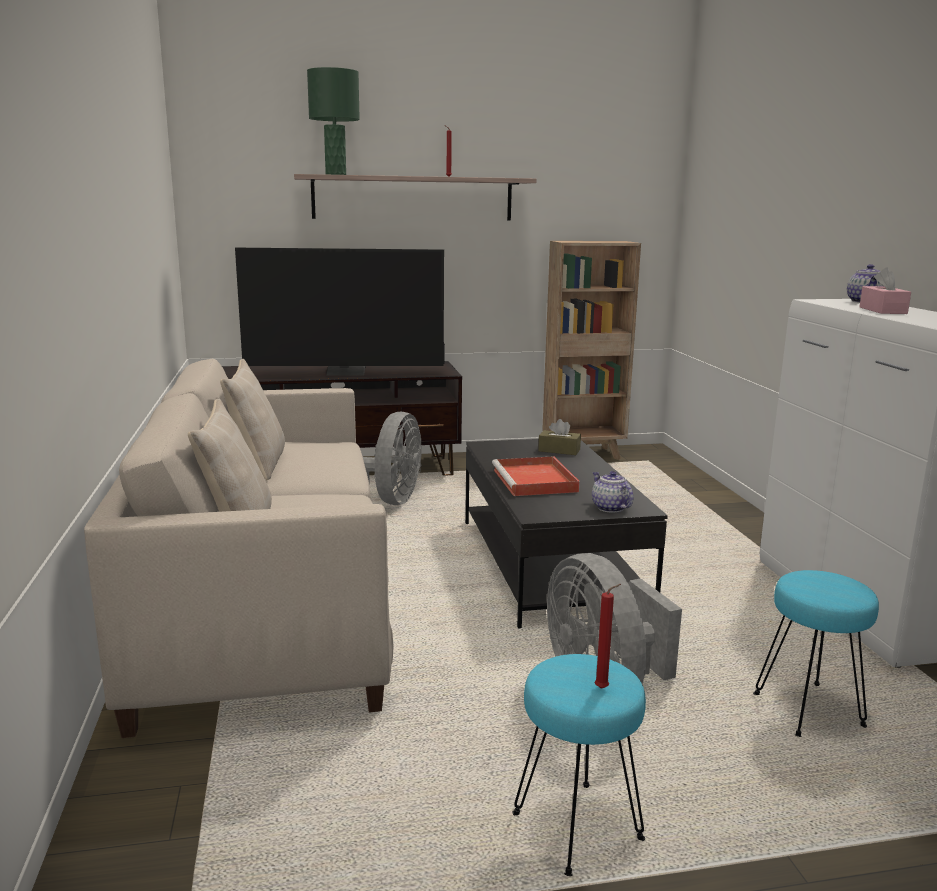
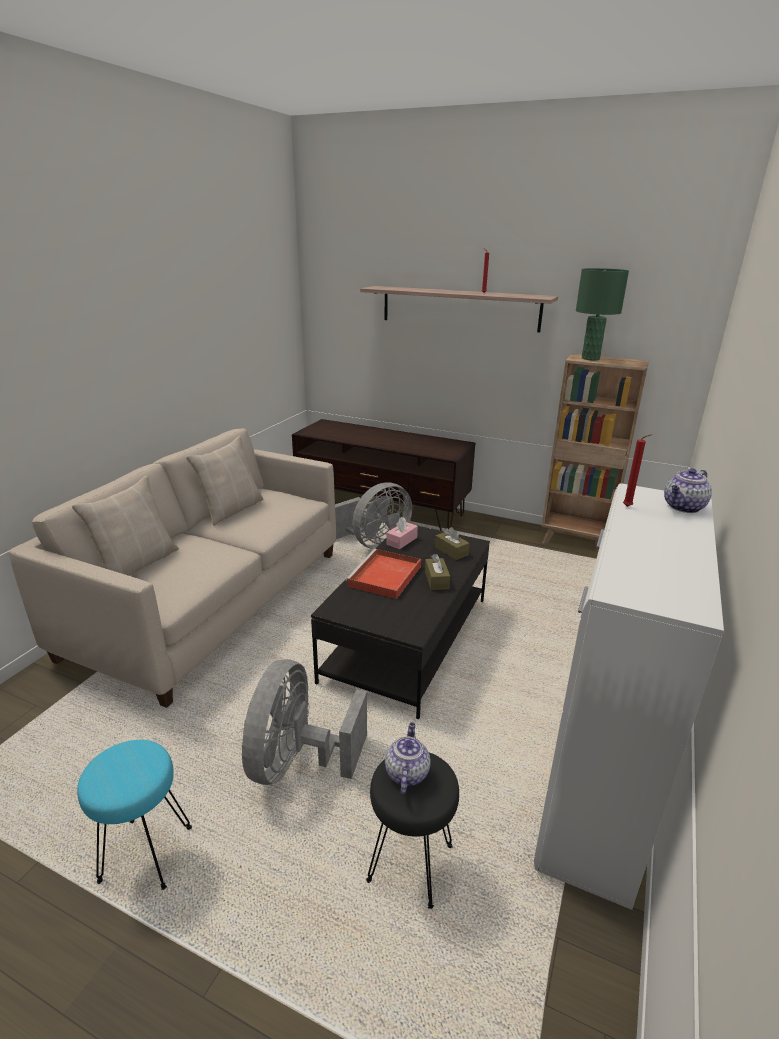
camera: 35 degrees right, 10 degrees up
(335, 174) = (395, 288): green table lamp -> green table lamp (590, 358)
(346, 372) = (383, 441): television -> none
(587, 471) = (436, 580): none -> brown tissue box
(604, 688) = (120, 783): red candle -> red candle (628, 507)
(609, 507) = (392, 623): teapot -> teapot (406, 772)
(809, 710) = (411, 864): turquoise stool -> black stool
(882, 310) = (648, 530): pink tissue box -> pink tissue box (402, 541)

